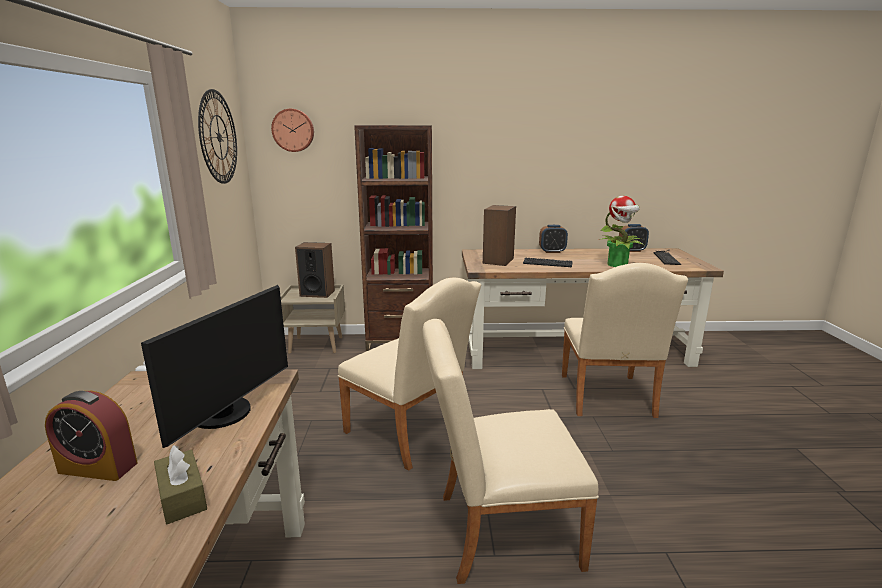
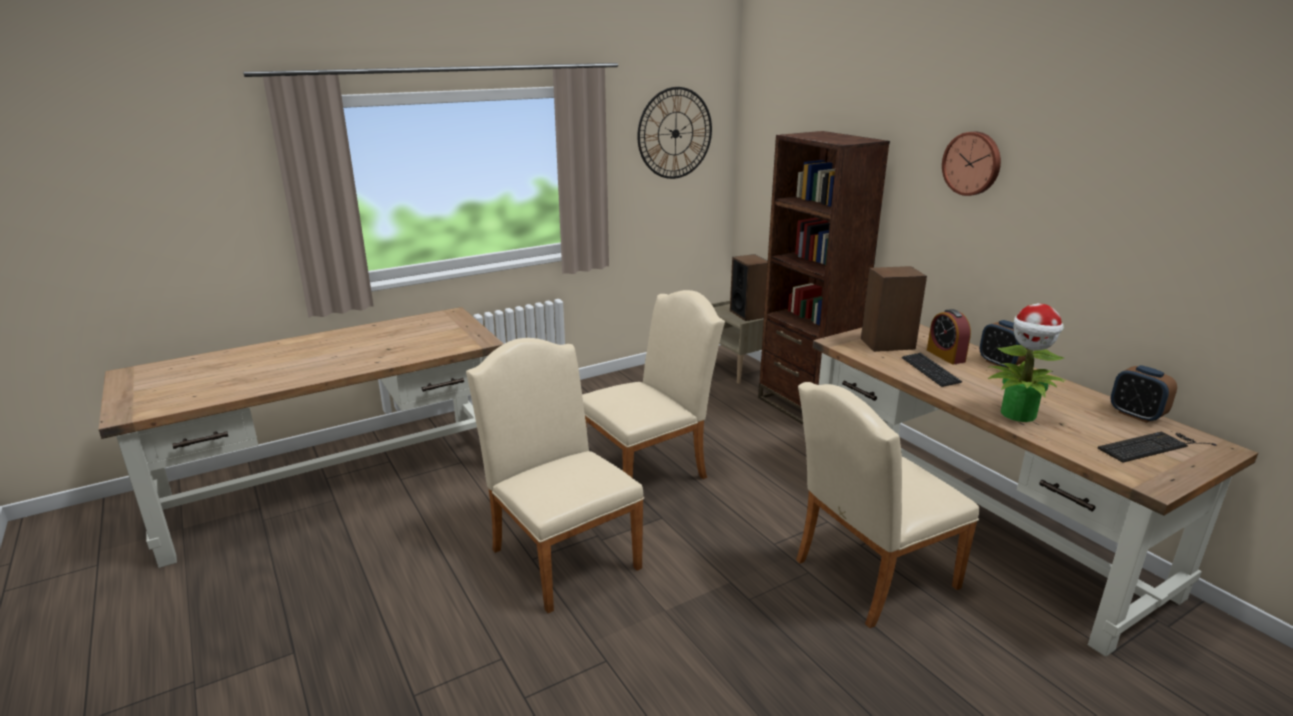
camera: 60 degrees right, 5 degrees up
(98, 467) = (364, 340): alarm clock -> alarm clock (945, 356)
(182, 496) = (351, 365): brown tissue box -> none
(226, 414) = (431, 346): monitor -> none
(293, 130) = (770, 128): wall clock -> wall clock (972, 163)
(411, 434) = (650, 470): beige chair -> beige chair turned 135 degrees counterclockwise

